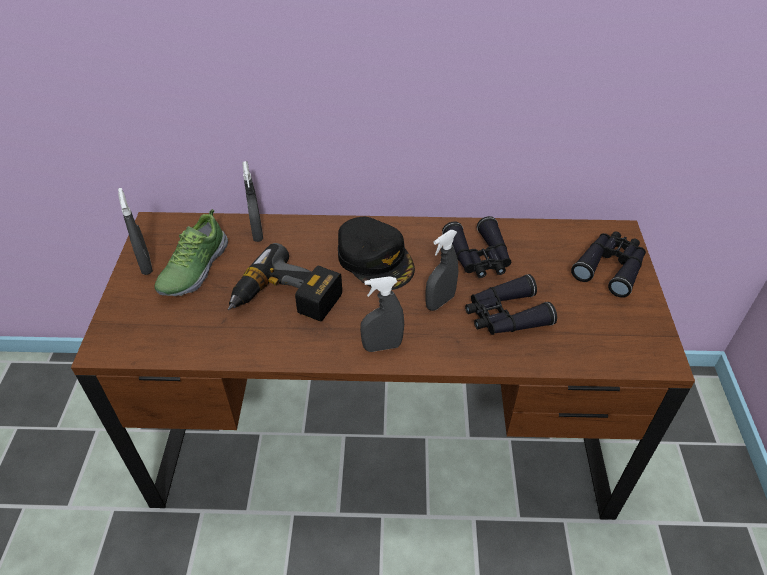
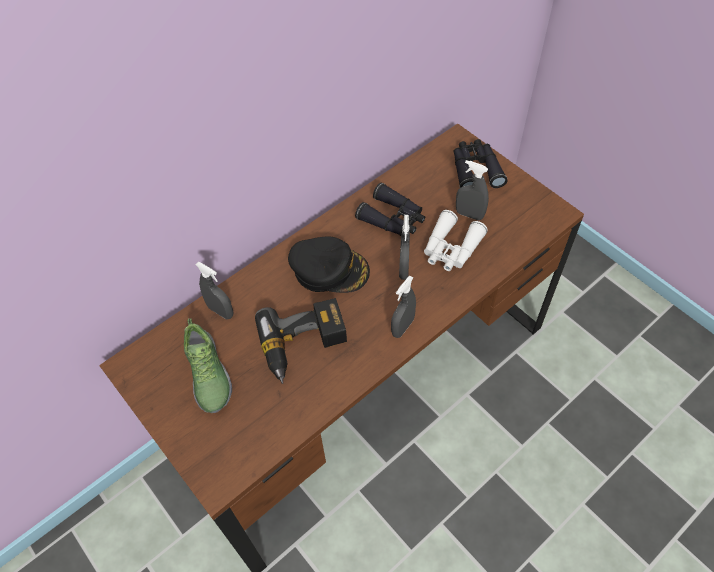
camera: 40 degrees left, 10 degrees up
(146, 265) = (165, 401): grey spray bottle -> grey spray bottle (469, 214)
(505, 316) = (451, 249): black binoculars -> white binoculars

